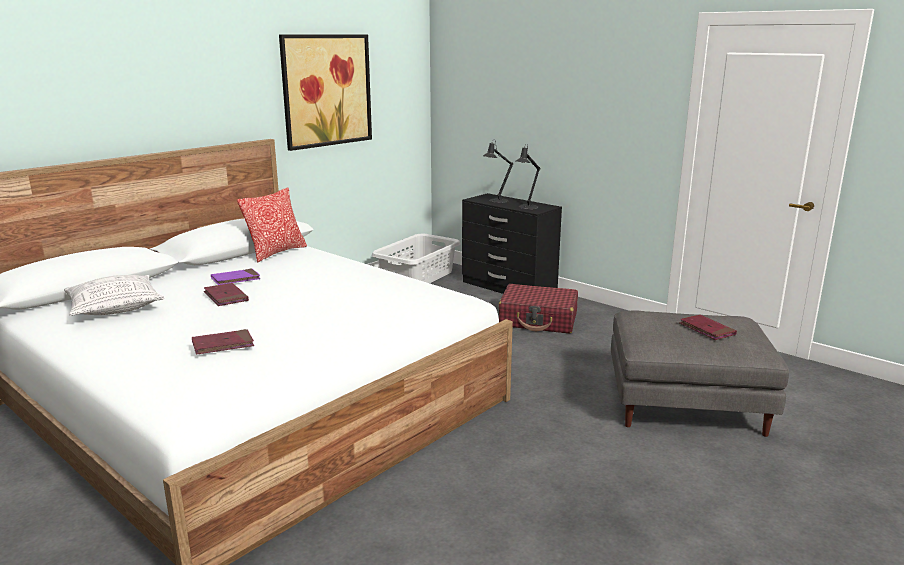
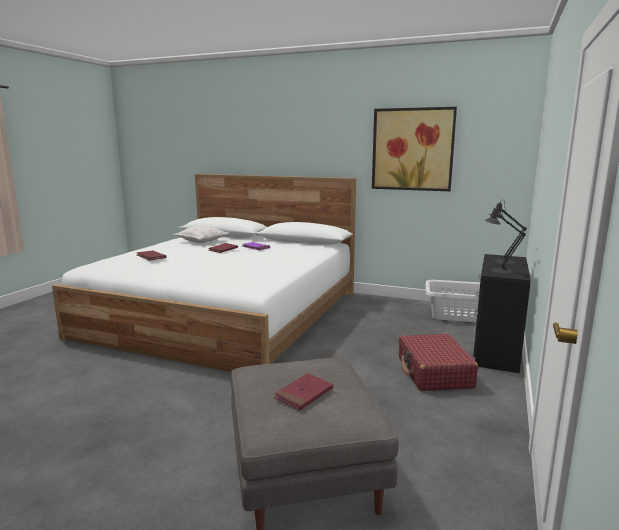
camera: 70 degrees right, 5 degrees down
(276, 252) = (309, 246): pillow -> none

